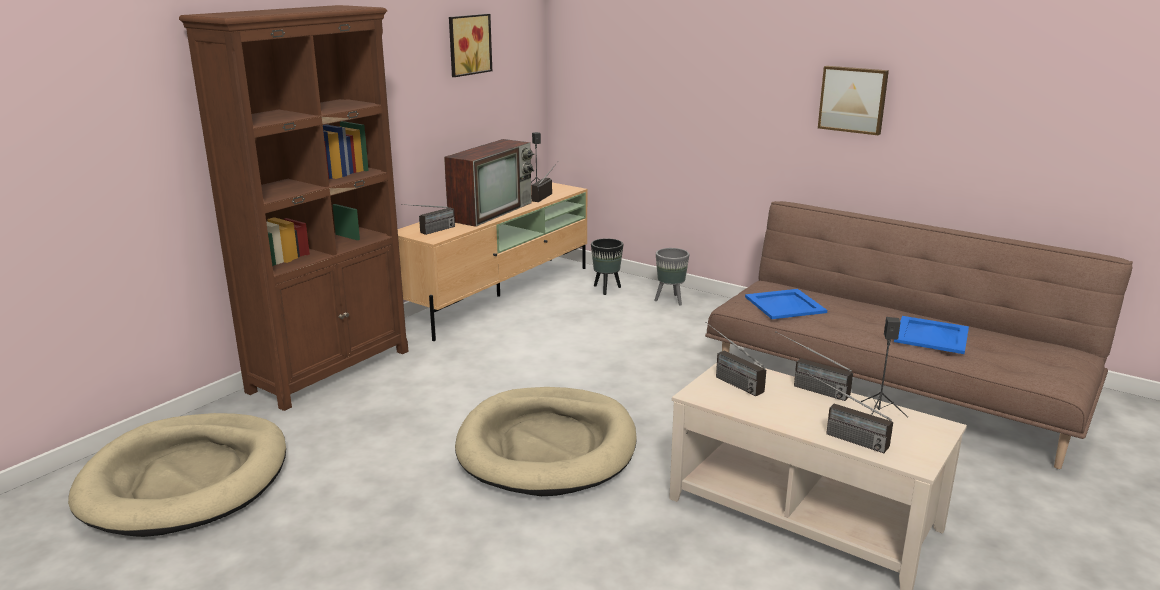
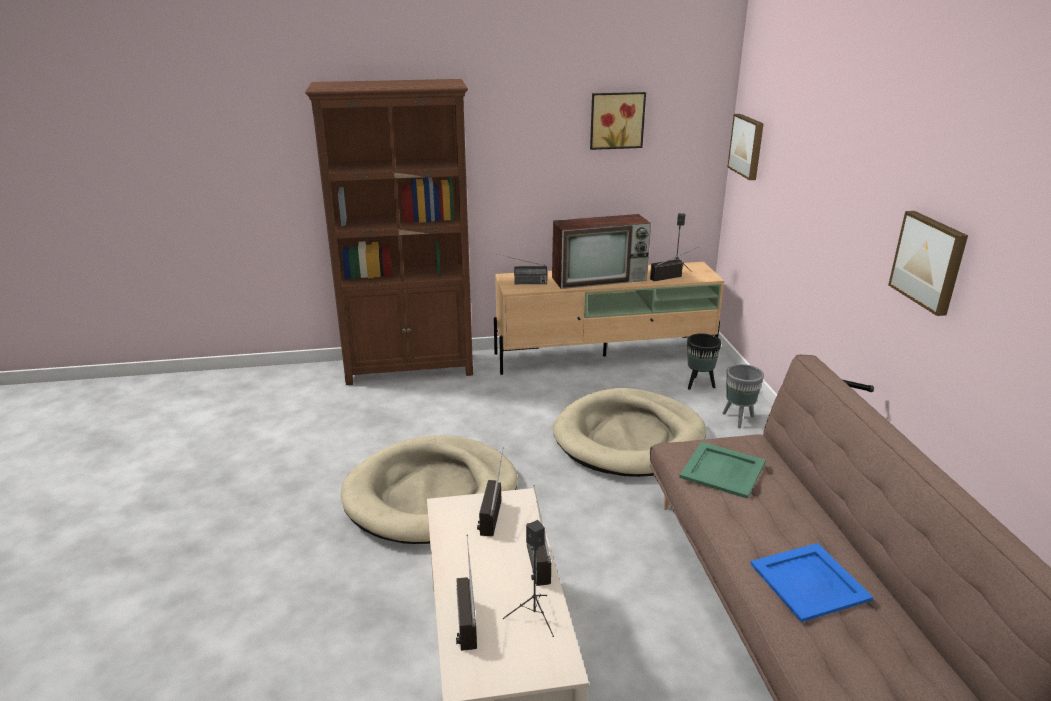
camera: 45 degrees right, 5 degrees up
(186, 479) = (243, 405): beige dog bed -> beige dog bed (629, 438)
(580, 58) = (747, 146): none -> picture
(784, 305) = (722, 470): blue tray -> green tray

